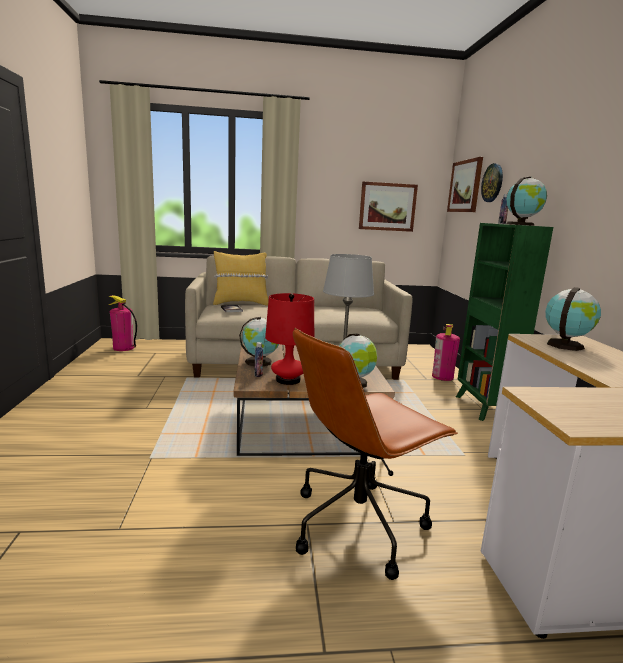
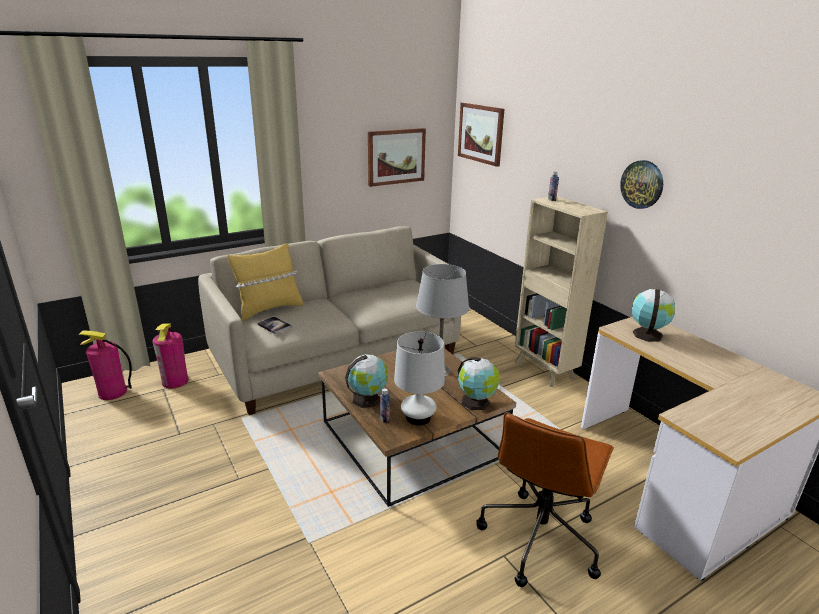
camera: 25 degrees left, 10 degrees up
(288, 380) = (418, 417): red table lamp -> white table lamp
(442, 377) = (488, 338): fire extinguisher -> fire extinguisher (175, 381)
(483, 408) = (545, 370): green bookcase -> beige bookcase
(492, 183) = (521, 141): wall clock -> wall clock (642, 184)
(521, 224) = (577, 208): globe -> none

